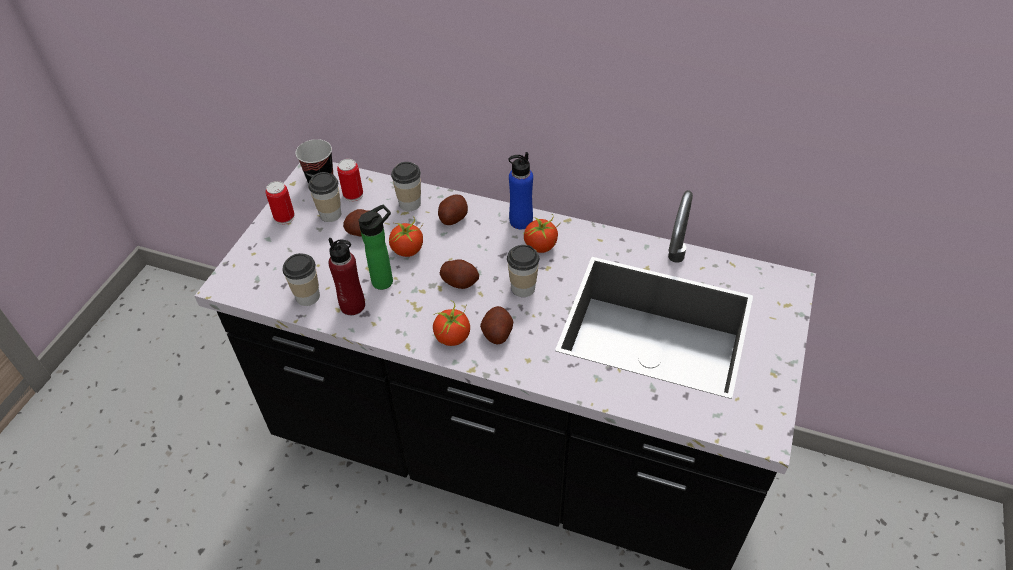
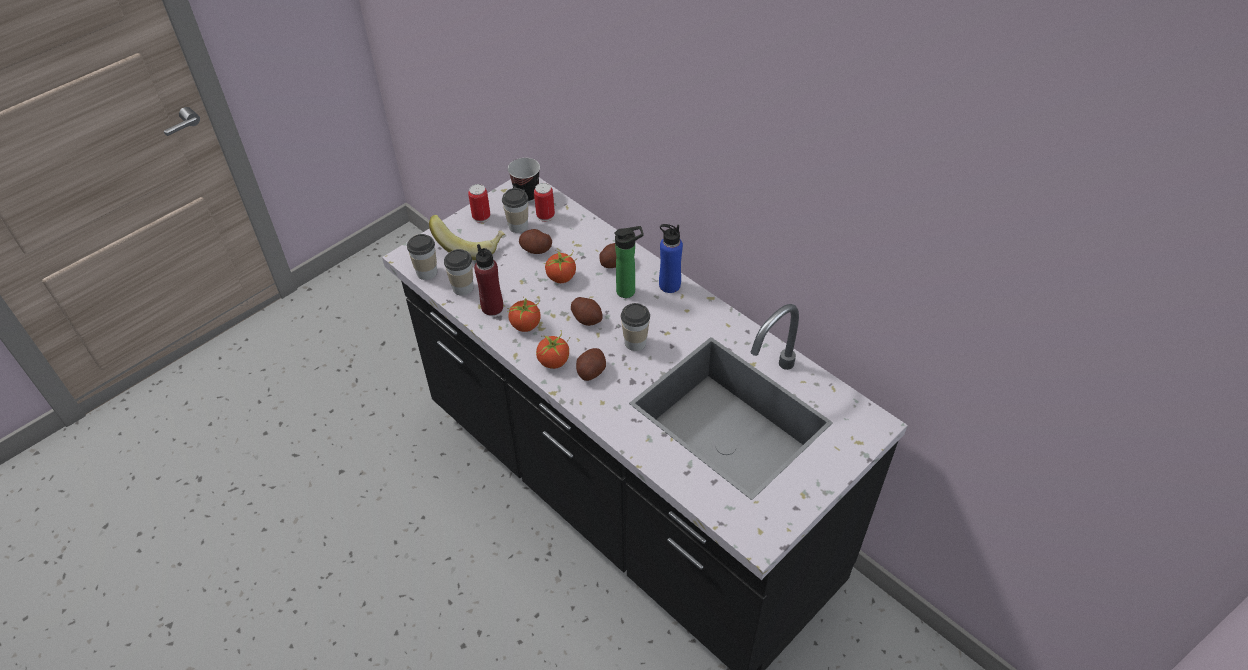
camera: 25 degrees right, 0 degrees up
(290, 251) = (470, 246): none -> banana
(385, 280) = (529, 296): bottle -> bottle (629, 291)
(410, 203) = (586, 238): cup -> cup (427, 272)
(540, 246) = (673, 312): tomato -> tomato (526, 325)

